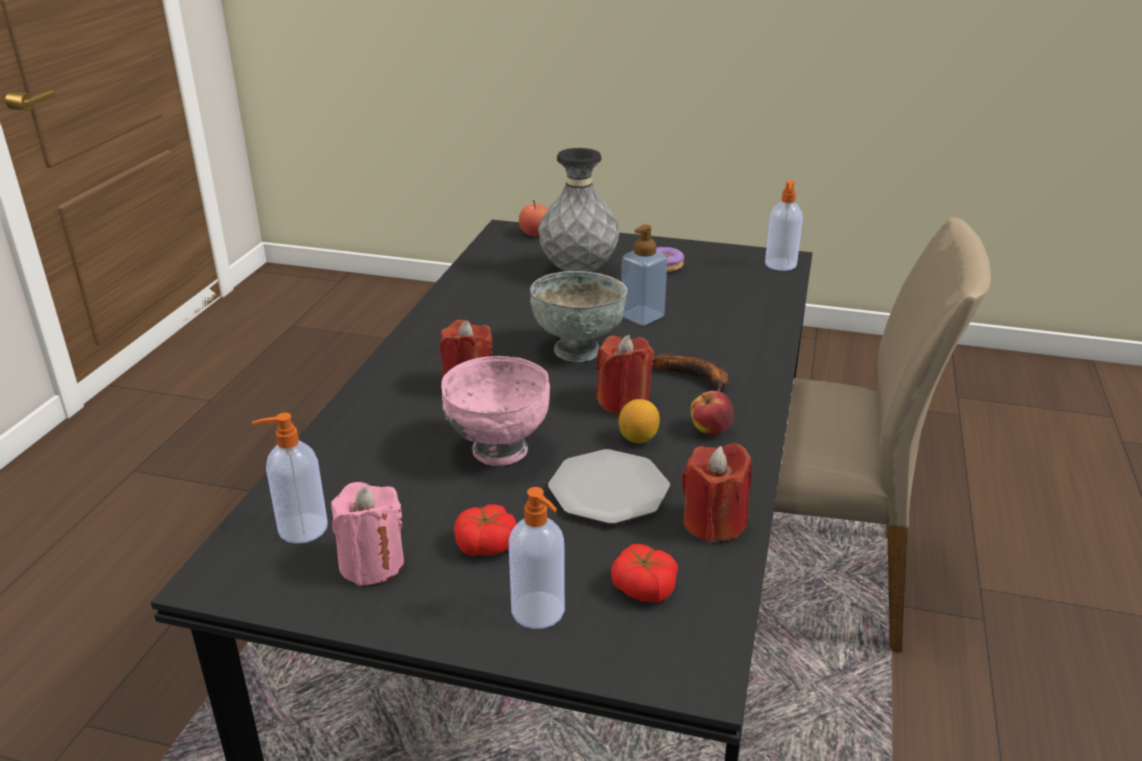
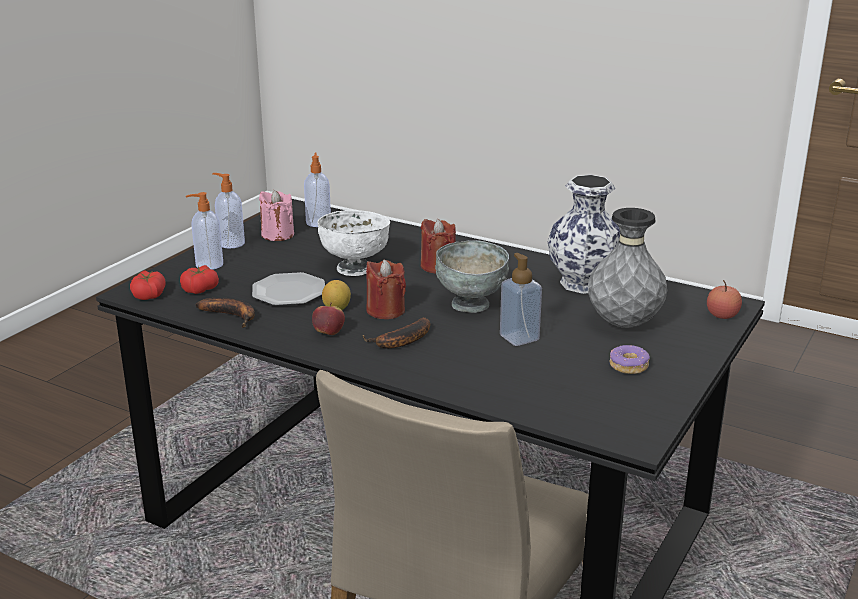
camera: 105 degrees right, 5 degrees down
(486, 545) = (268, 258): tomato -> tomato (149, 295)
(488, 294) = (584, 284): none -> vase
(497, 450) = (354, 268): pink bowl -> white bowl
(714, 523) = (233, 316): red candle -> banana
(780, 265) = (618, 432): soap dispenser -> soap dispenser (230, 243)

